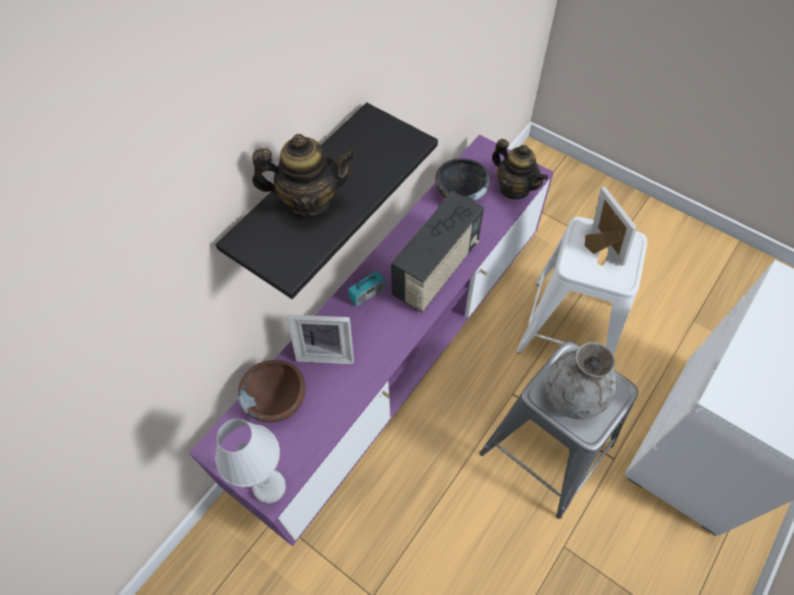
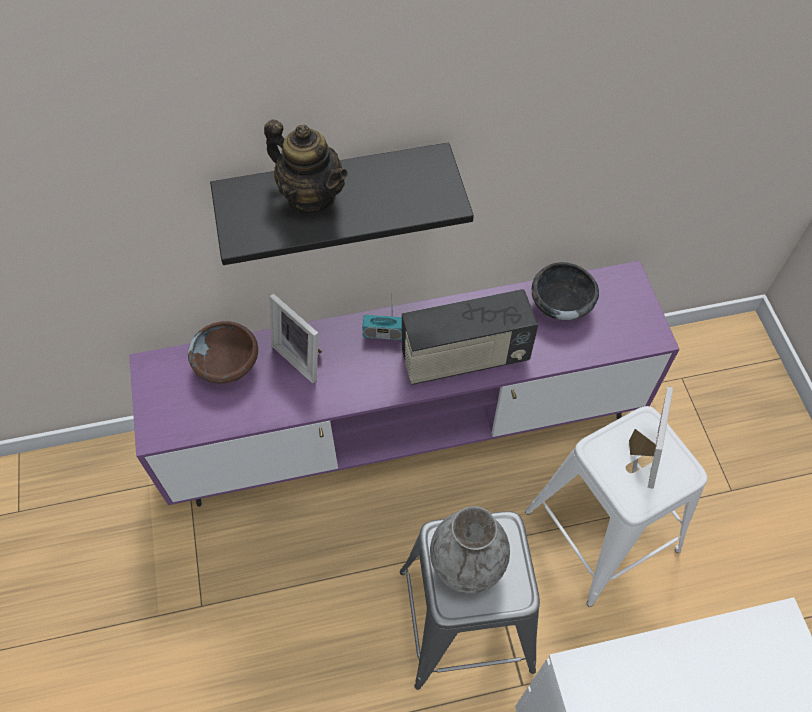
camera: 40 degrees right, 0 degrees up
(270, 487) = (158, 428): white table lamp -> none
(514, 188) = (620, 337): teapot -> none

